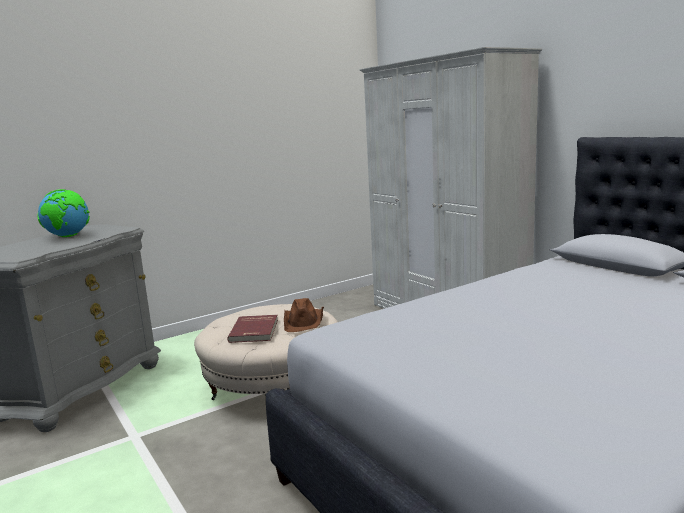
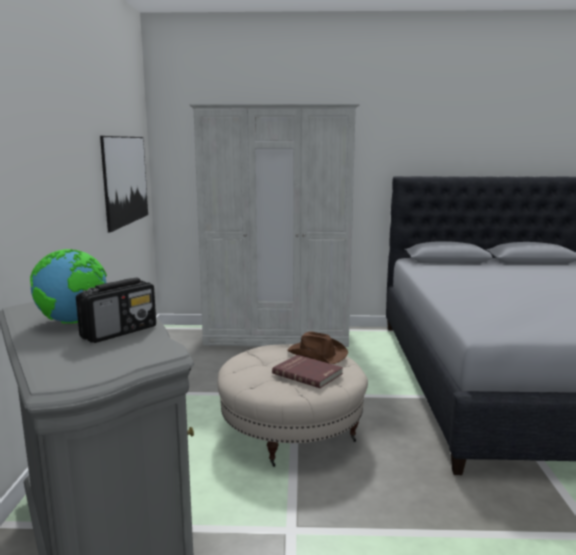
camera: 55 degrees left, 0 degrees up
(52, 245) = (120, 332): none -> radio
(316, 143) = (126, 180): none -> picture

